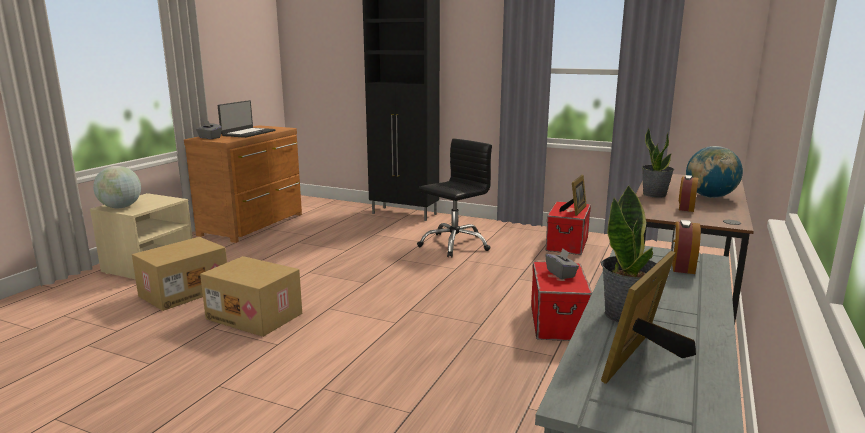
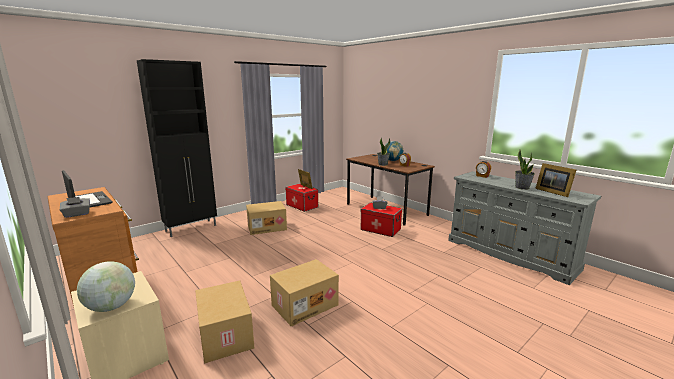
camera: 65 degrees left, 0 degrees up
(454, 244) = (267, 227): black office chair -> cardboard box

